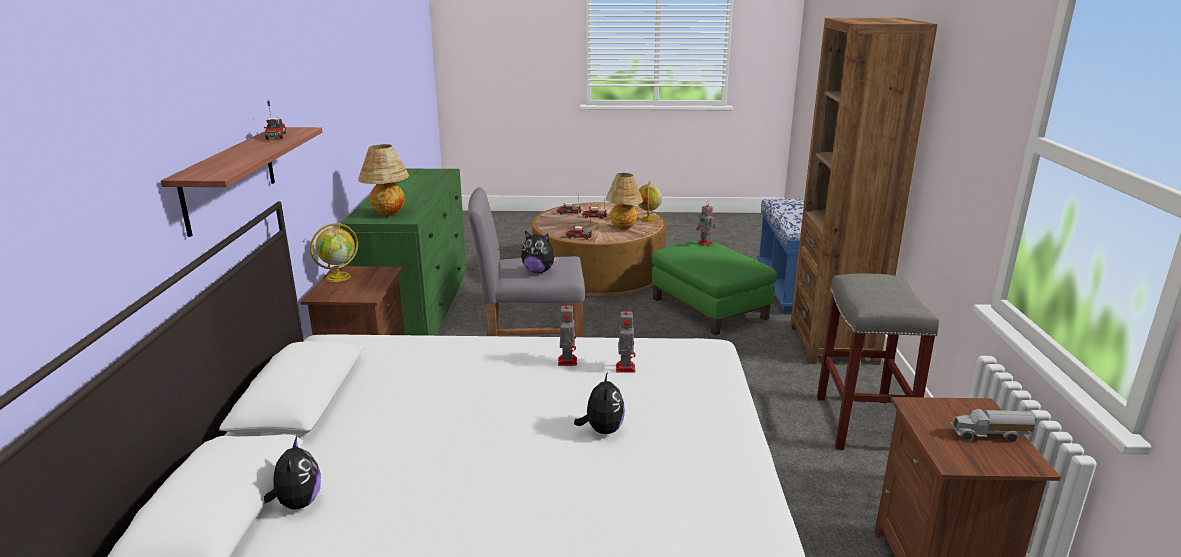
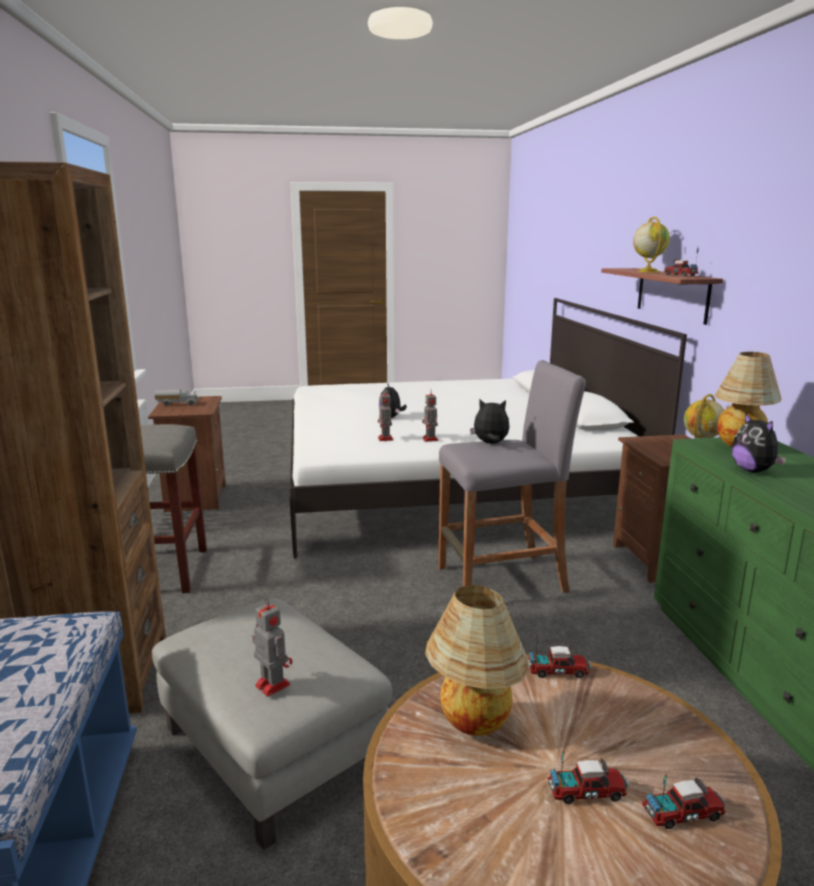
camera: 170 degrees right, 5 degrees down
(297, 503) = (517, 395): plush toy -> plush toy (753, 471)
(648, 220) = (419, 793): globe -> globe (647, 271)
(710, 308) = (271, 749): green ottoman -> grey ottoman

